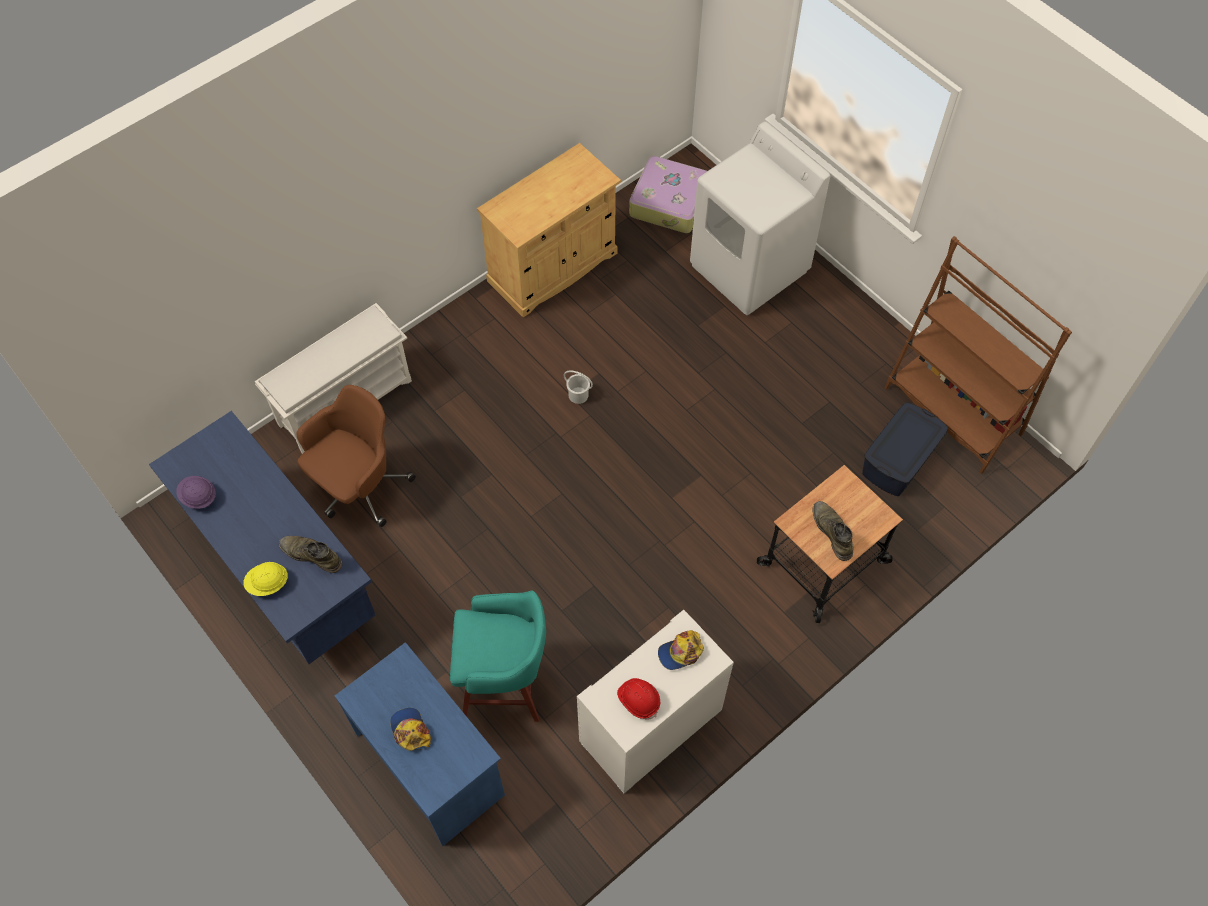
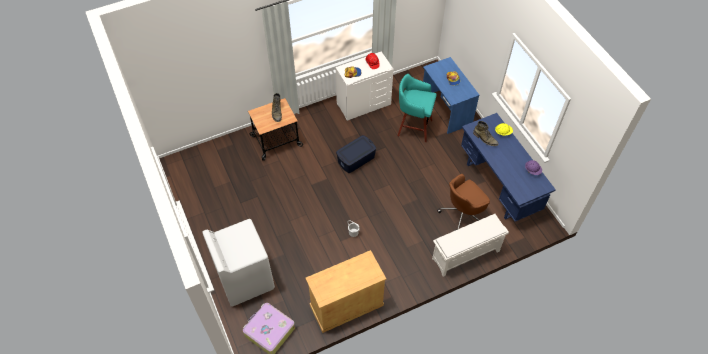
camera: 165 degrees left, 5 degrees down
(898, 459) = (224, 172): blue storage box -> blue storage box (356, 159)
(953, 411) = (189, 186): brown bookcase -> none

